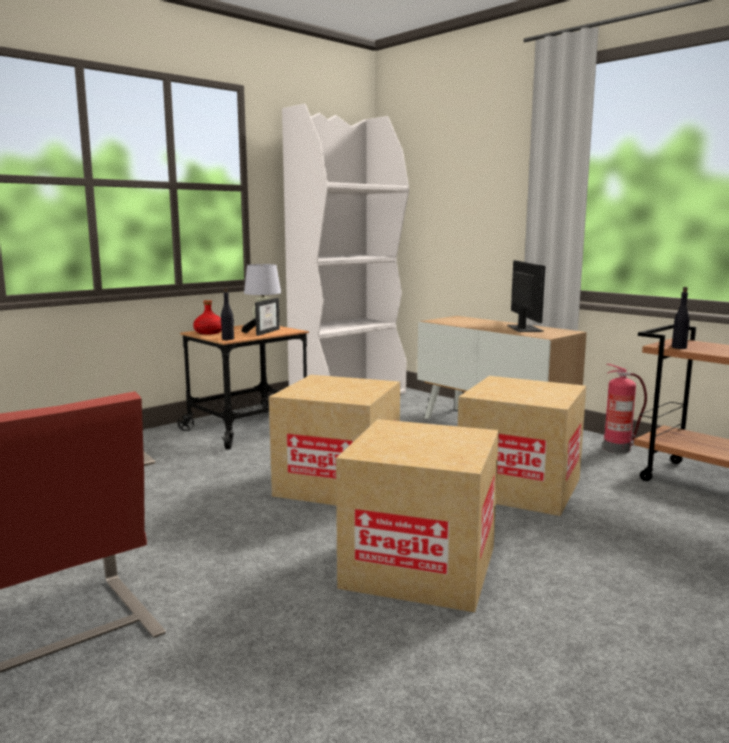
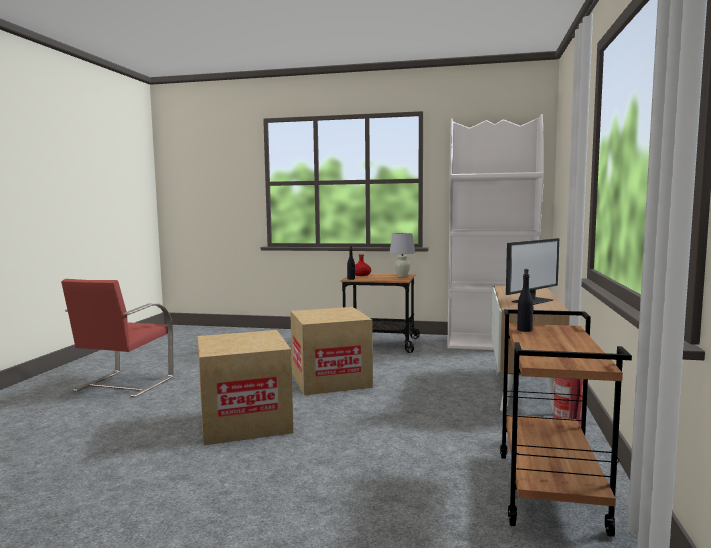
camera: 55 degrees right, 5 degrees down
(264, 332) = (385, 278): picture frame -> none
(519, 487) = (404, 420): cardboard box -> none

